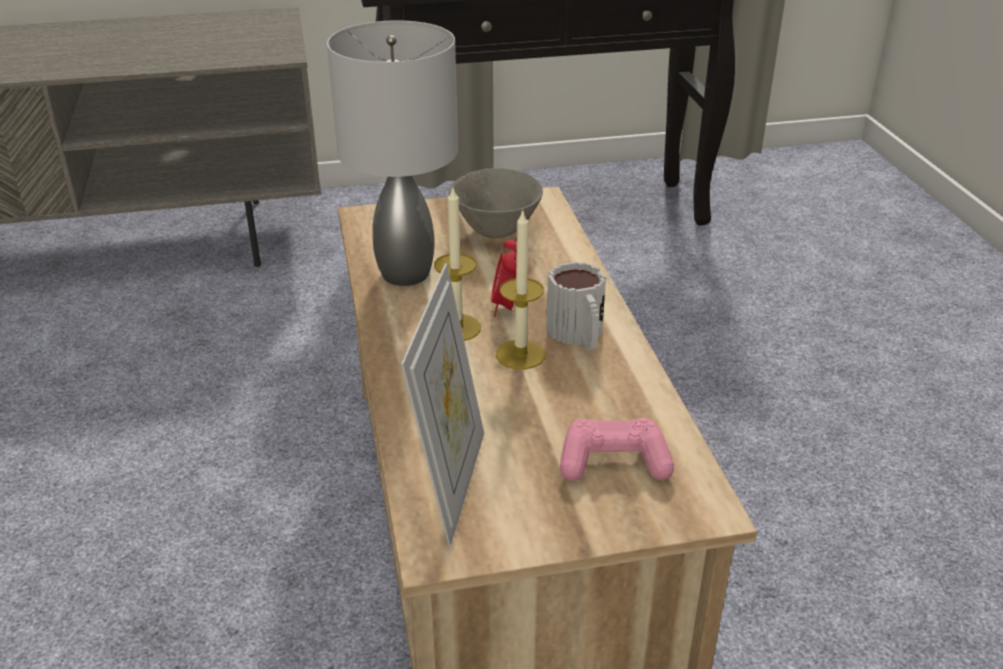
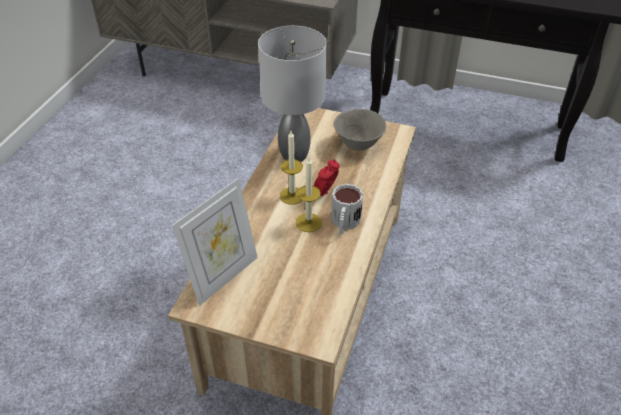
camera: 30 degrees right, 10 degrees up
(613, 463) = (300, 298): pink game controller -> none

